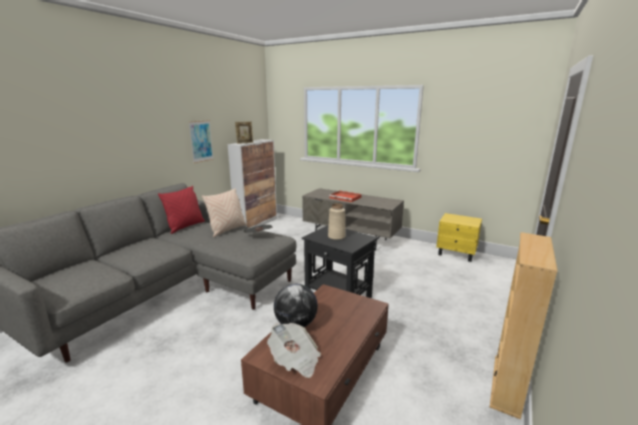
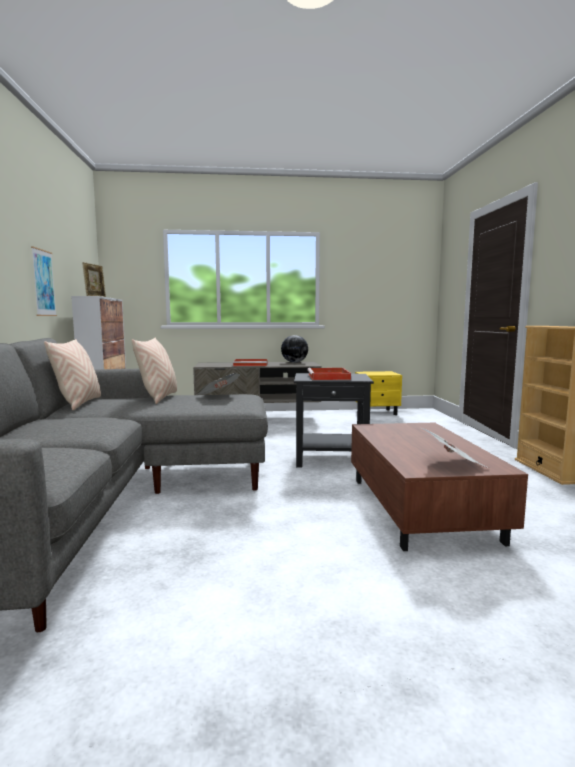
camera: 35 degrees left, 10 degrees down
(185, 226) = (79, 403): red pillow -> beige pillow
(296, 324) = (396, 448): globe -> globe (294, 362)
(336, 237) = (329, 376): beige vase -> red tray

